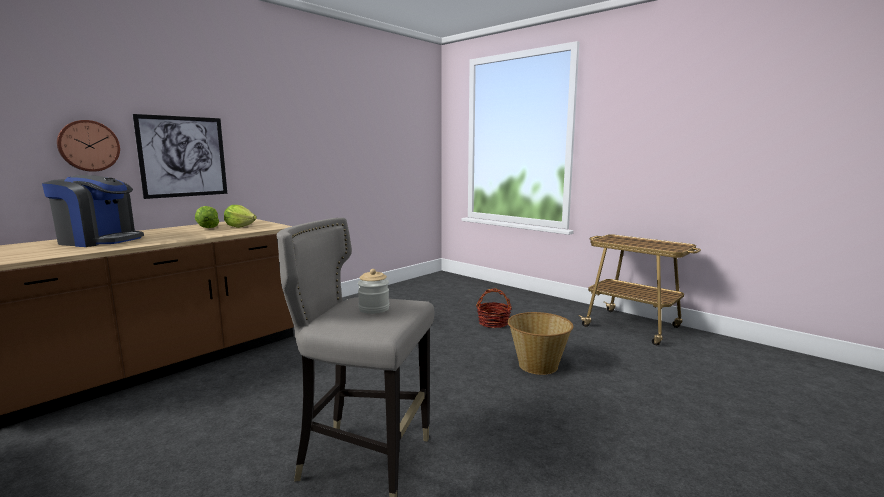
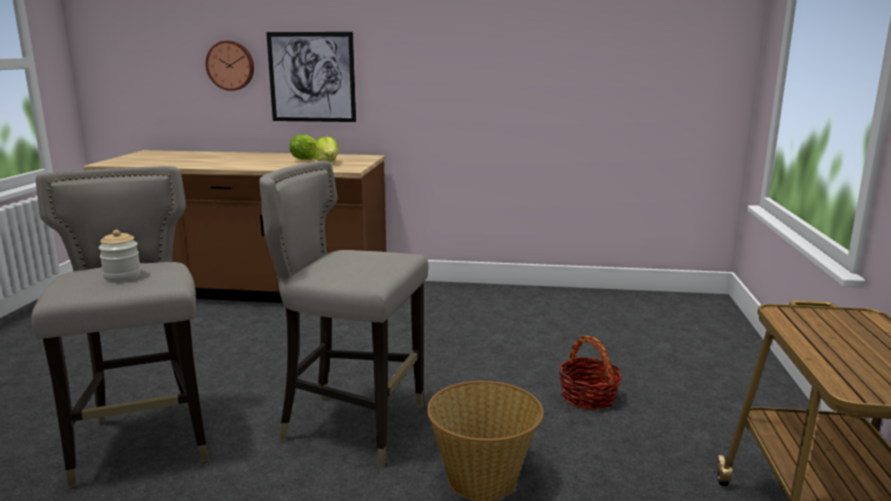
camera: 55 degrees right, 5 degrees up
(99, 241) = (208, 158): coffee machine -> none
(445, 382) = (352, 425): none -> grey stool

